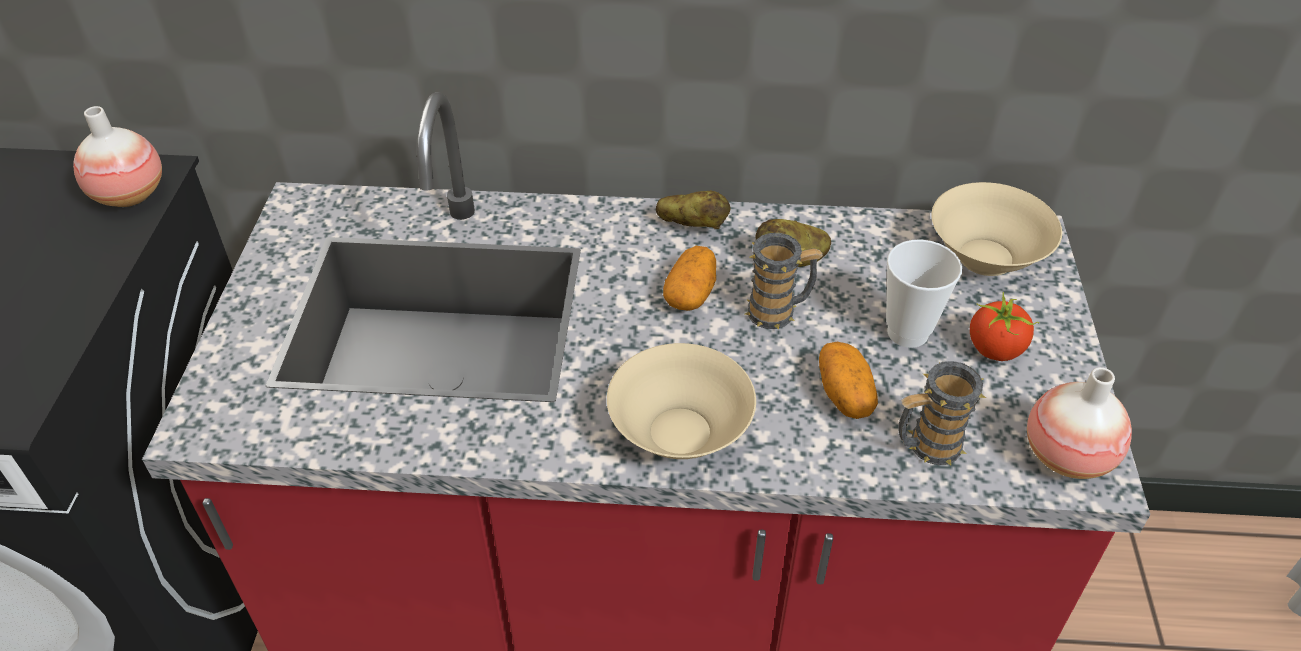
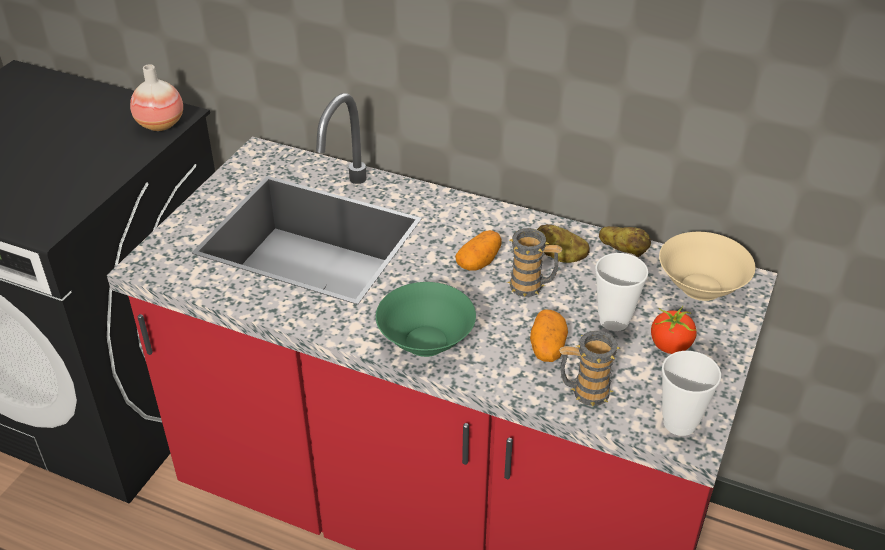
camera: 20 degrees right, 5 degrees down
(679, 431) = (425, 340): beige bowl -> green bowl
(692, 225) = (504, 220): potato -> potato (623, 251)
(1067, 456) = (679, 423): vase -> cup

